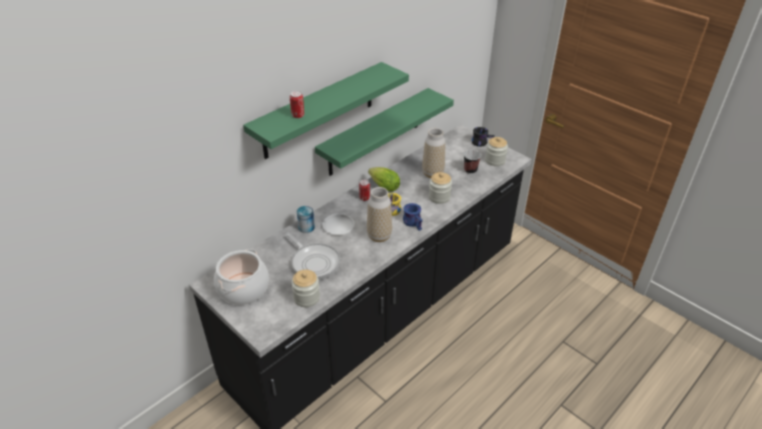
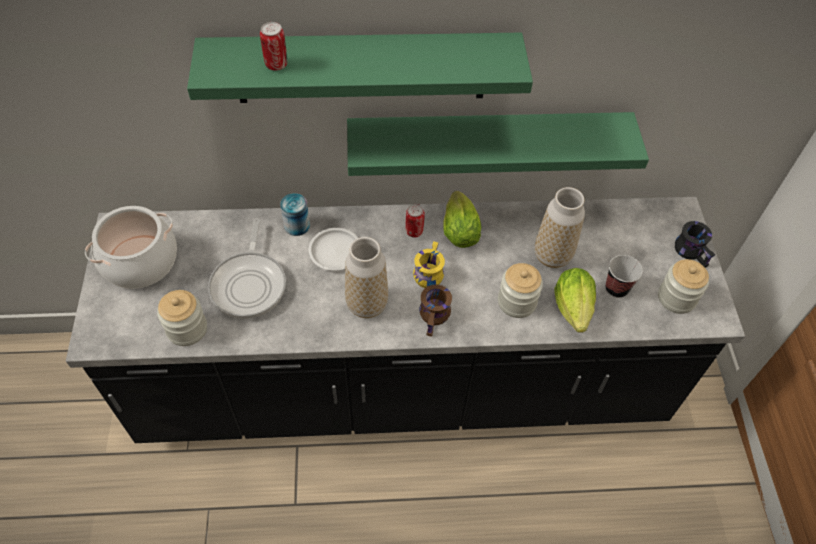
camera: 40 degrees right, 15 degrees up
(414, 222) = (436, 317): blue mug -> brown mug
(464, 187) = (573, 312): none -> lettuce

